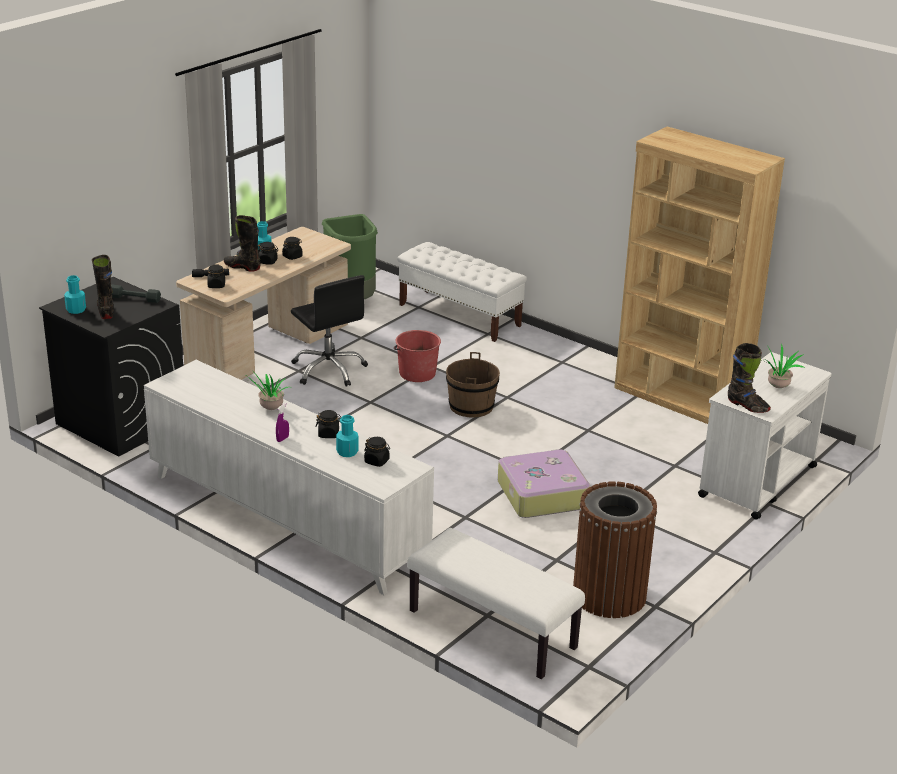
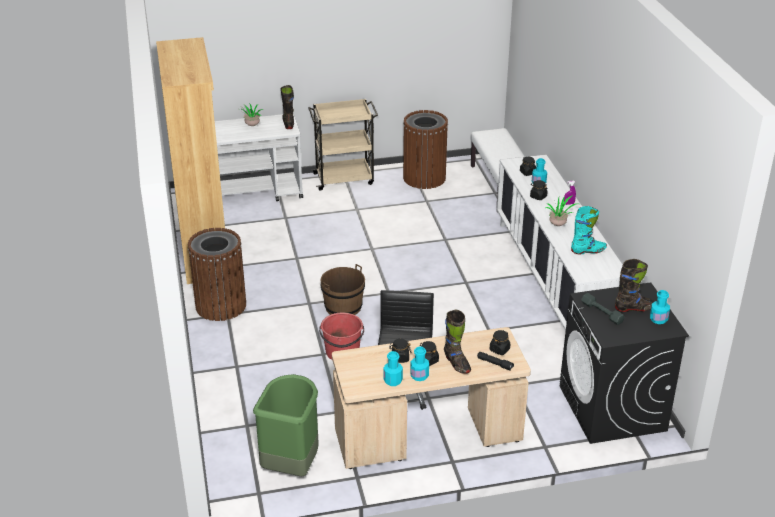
camera: 140 degrees left, 5 degrees up
(106, 311) = (634, 308): black boot -> black boot turned 120 degrees counterclockwise
(210, 393) = (588, 251): none -> turquoise boot
(280, 244) = (393, 381): none -> turquoise bottle
(460, 315) = (228, 397): white bench -> none
(541, 494) = (385, 234): suitcase -> none
(579, 365) = (221, 305): none -> brown trash can
(700, 545) = (344, 178): none -> beige cart

